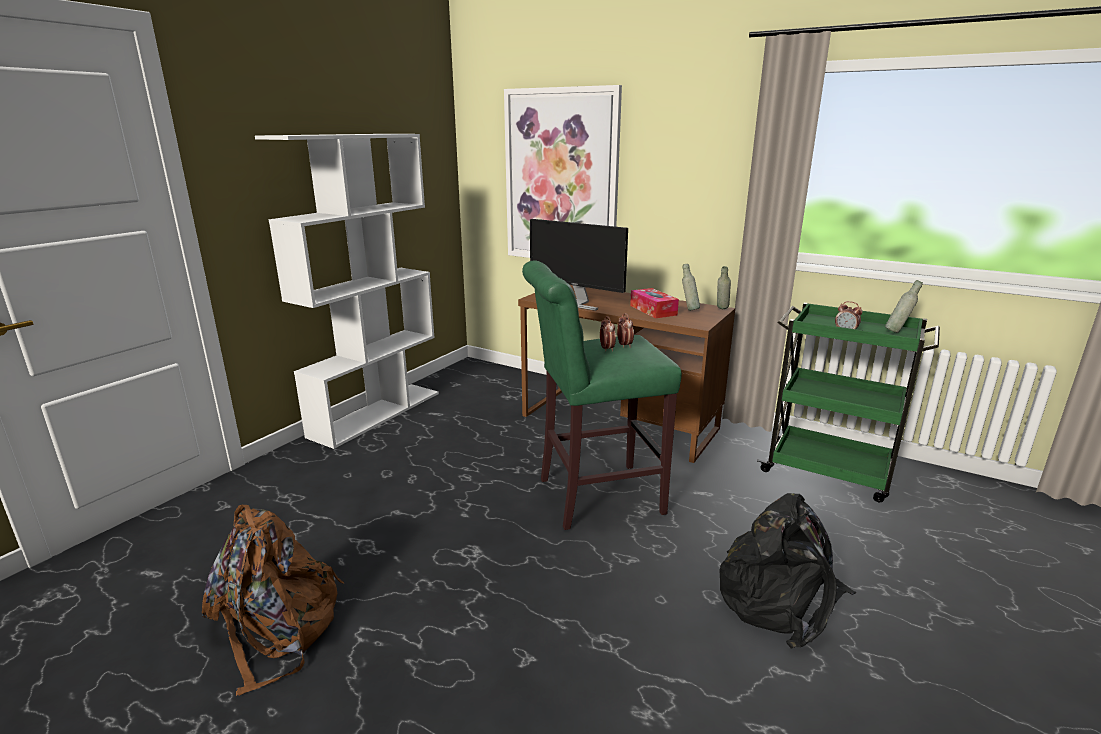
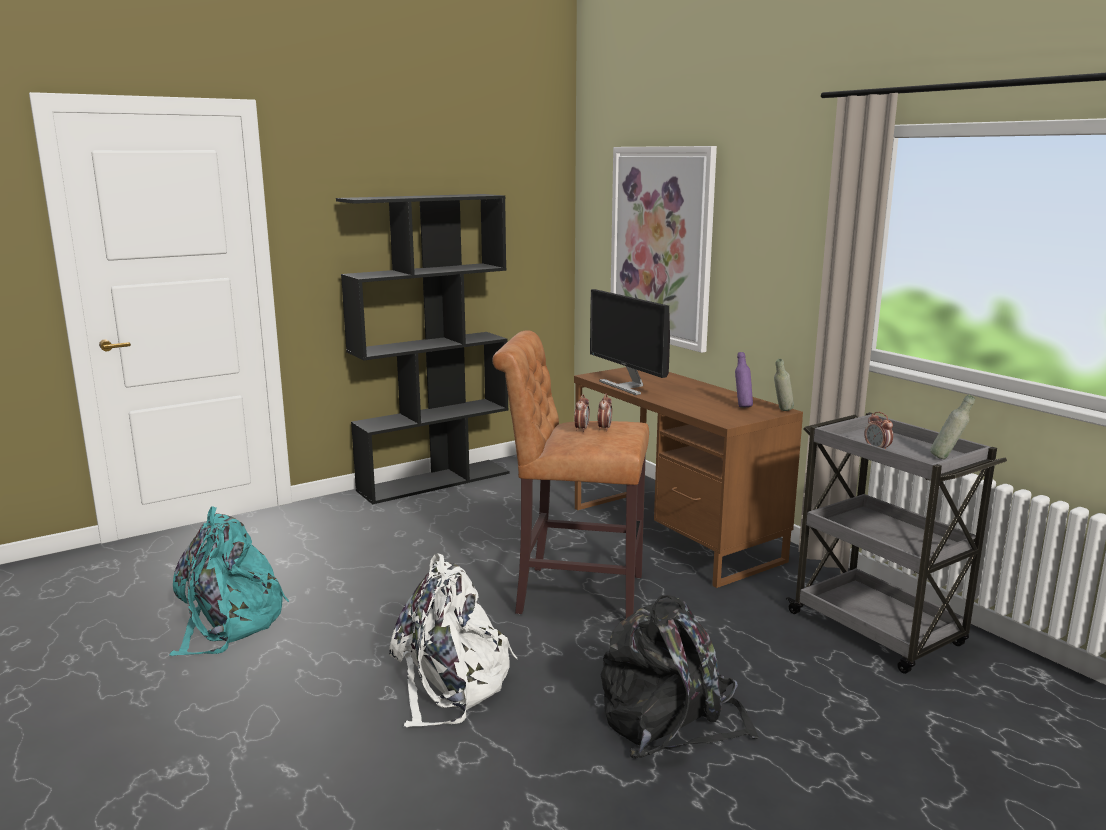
camera: 25 degrees right, 5 degrees down
(277, 627) = (228, 622): brown backpack -> turquoise backpack
(376, 413) = (434, 481): white bookcase -> black bookcase
(572, 624) = (450, 683): none -> white backpack
(593, 497) = (572, 594): green stool -> brown stool
(653, 310) = (699, 402): tissue box -> none
(688, 309) = (742, 406): grey bottle -> purple bottle
(829, 471) = (878, 631): green cart -> grey cart

